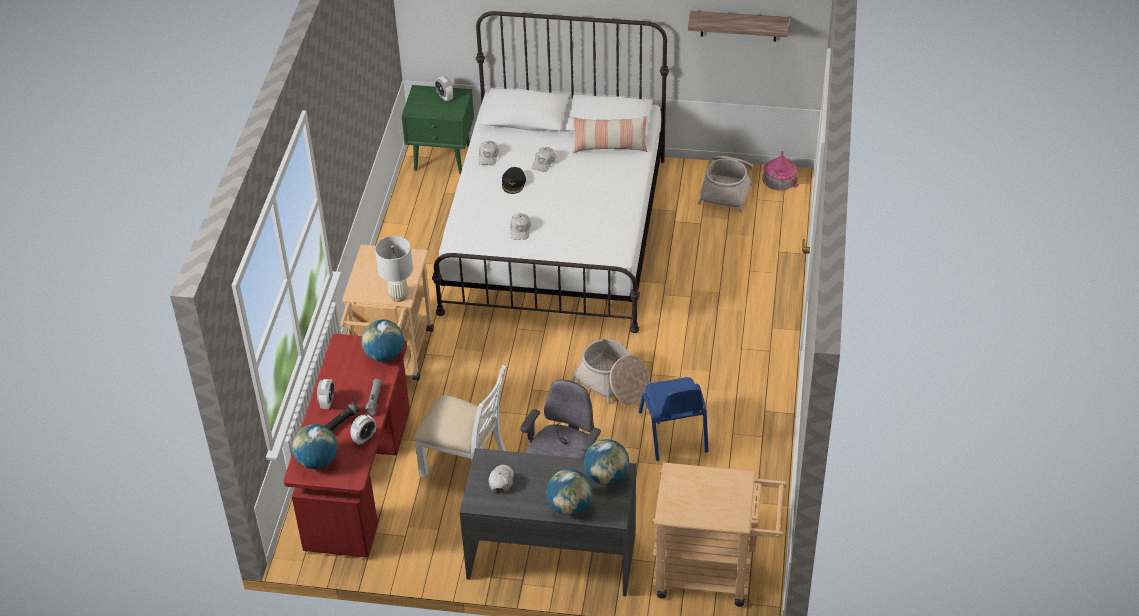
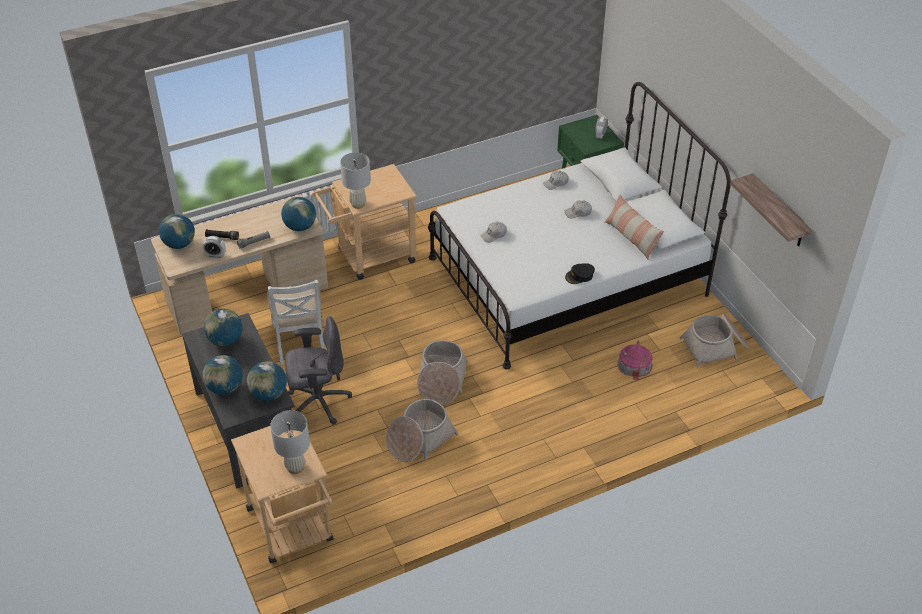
camera: 55 degrees right, 0 degrees up
(327, 402) = (235, 223): alarm clock -> none
(358, 479) = (248, 296): red desk -> beige desk
(501, 481) = (225, 340): white cap -> globe
(514, 183) = (540, 208): black cap -> black cap (579, 276)
(673, 432) = (419, 439): blue chair -> basket
(729, 489) = (295, 467): none -> white table lamp
(779, 178) = (762, 373): toy house -> toy house (634, 364)

